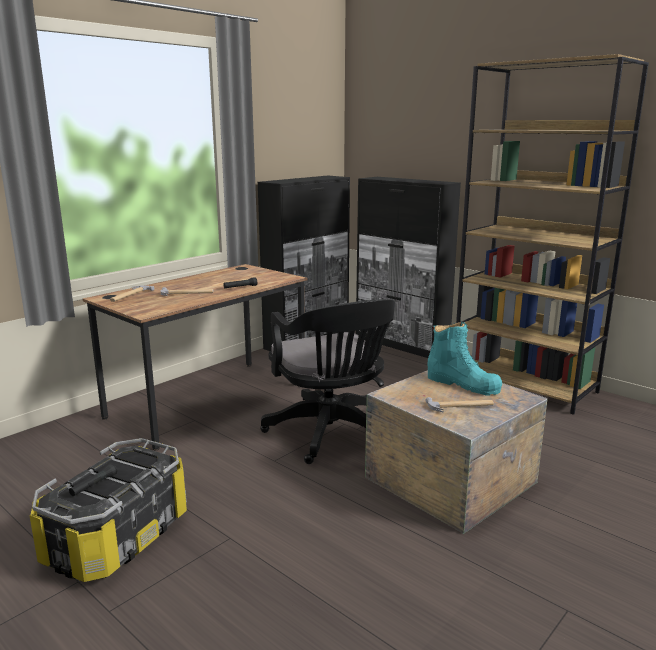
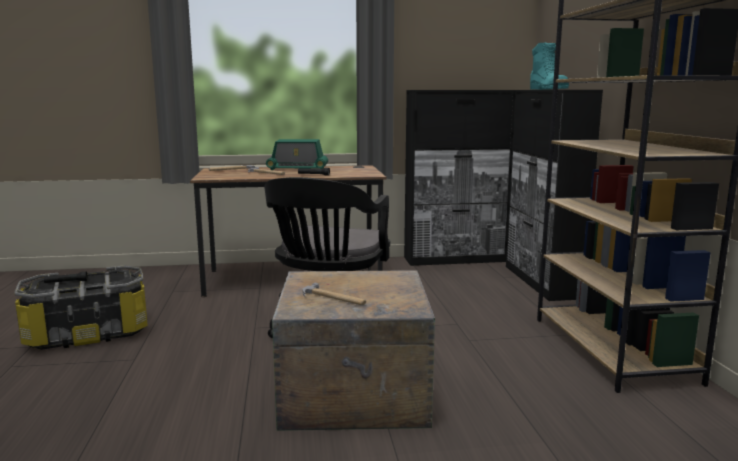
camera: 40 degrees right, 5 degrees down
(195, 281) = (297, 169): none -> radio
(463, 384) = (385, 286): turquoise boot -> turquoise boot (548, 89)

